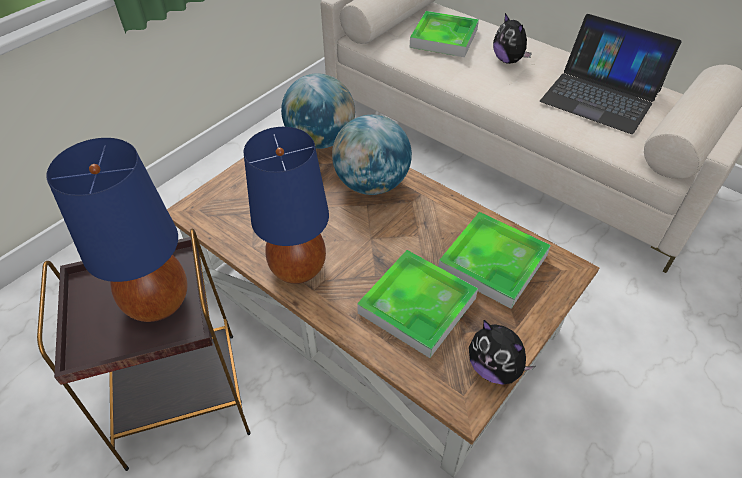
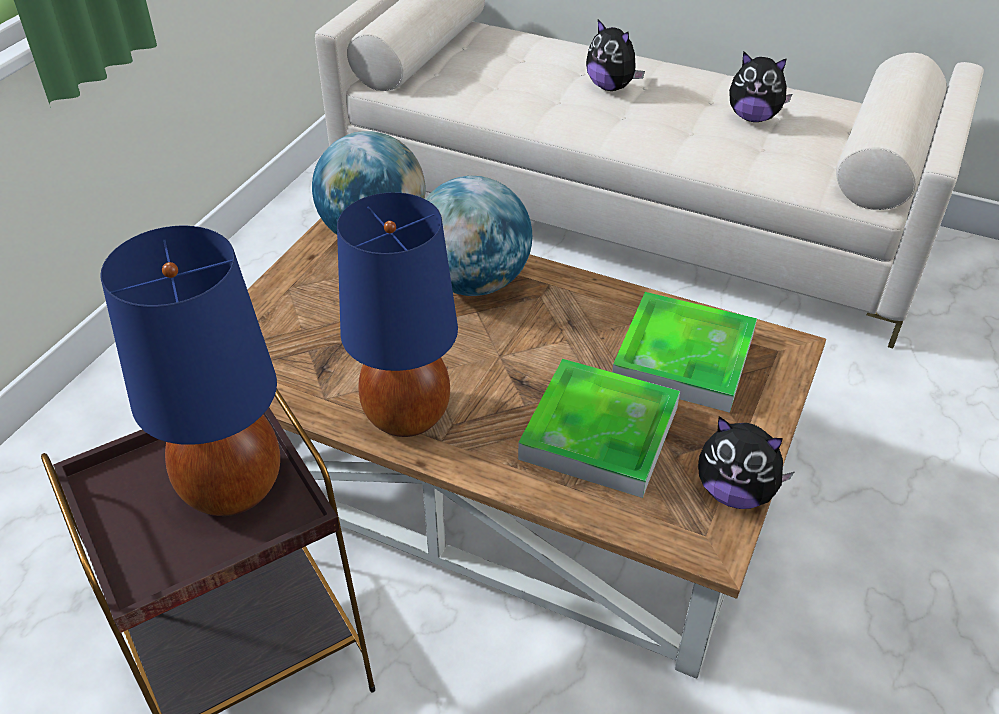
camera: 15 degrees left, 5 degrees down
(444, 38) = (508, 68): tray -> none
(600, 95) = (753, 117): laptop -> plush toy

